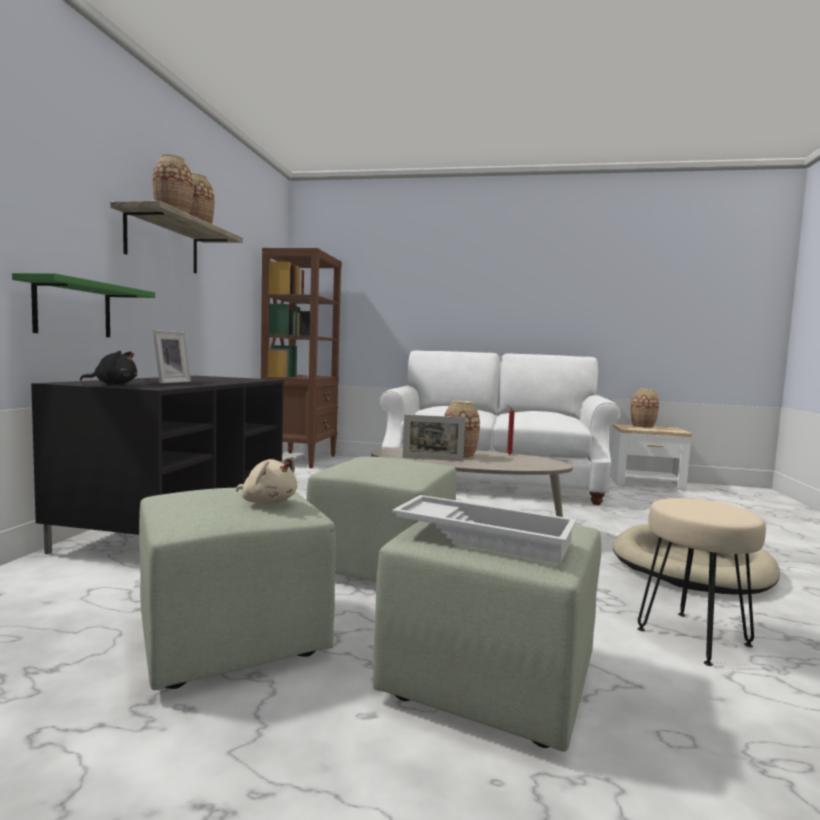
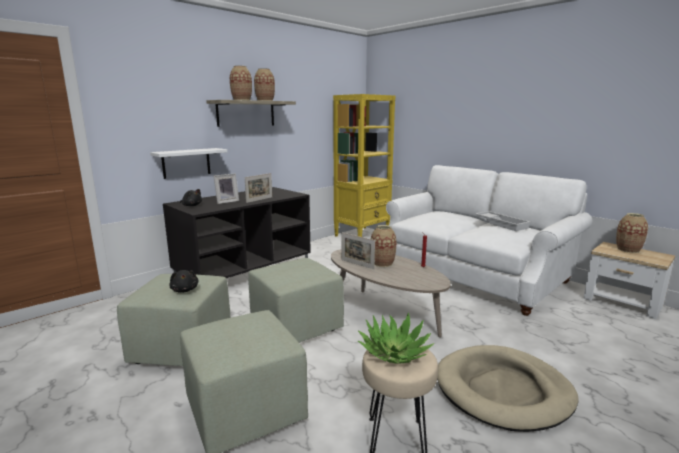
camera: 35 degrees right, 10 degrees up
(73, 309) = (186, 163): green shelf -> white shelf
(223, 381) = (259, 200): none -> picture frame
(267, 502) = (185, 290): beige plush toy -> black plush toy
(300, 459) = (362, 235): brown bookcase -> yellow bookcase
(485, 537) = (219, 339): white tray -> white tray (502, 224)
(693, 506) = (394, 352): none -> potted plant

